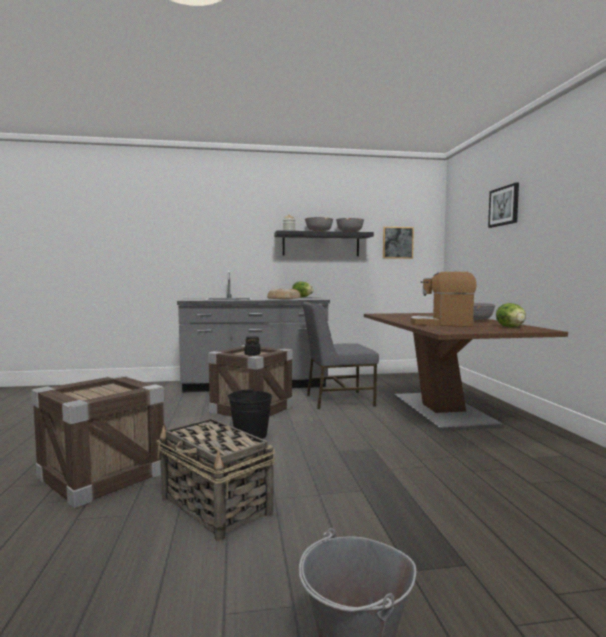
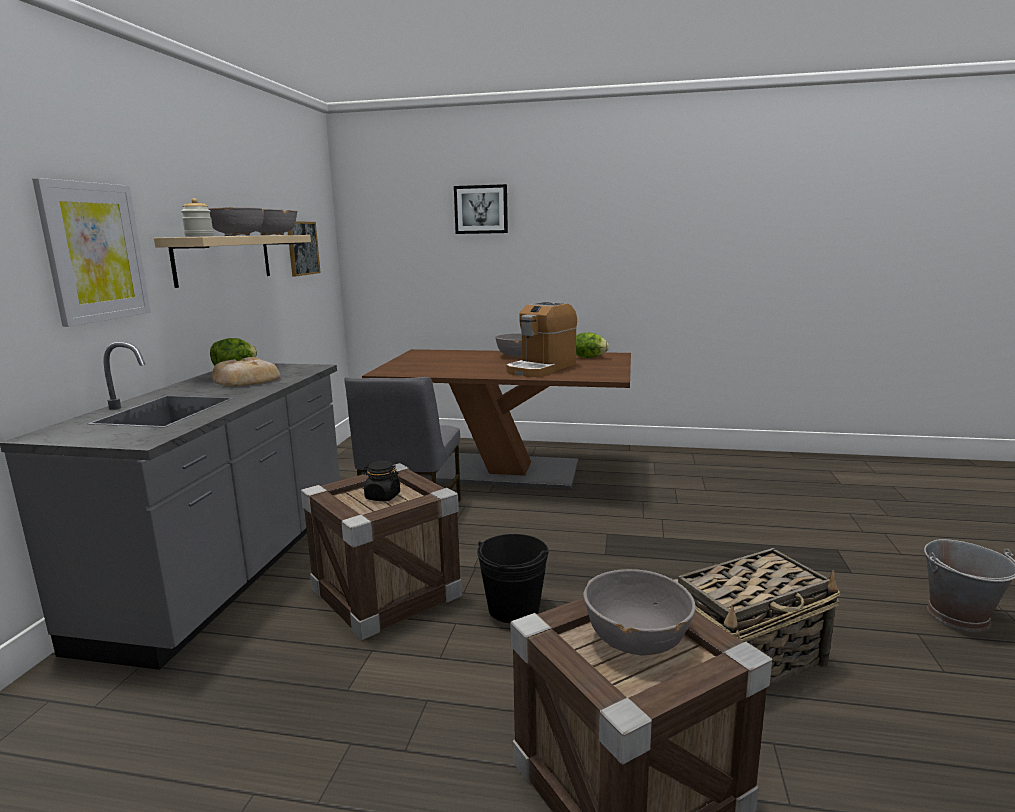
camera: 70 degrees left, 10 degrees up
(105, 393) = (636, 640): none -> grey bowl
(241, 237) = (94, 252): none -> picture
(321, 244) = (224, 259): black shelf -> beige shelf

